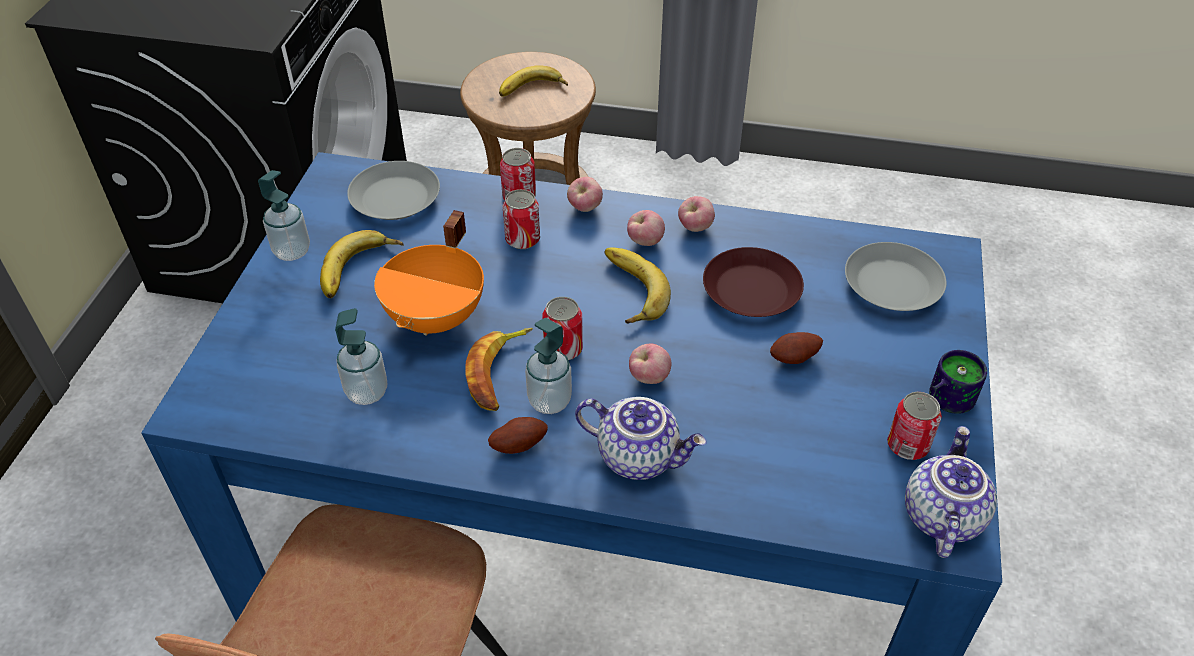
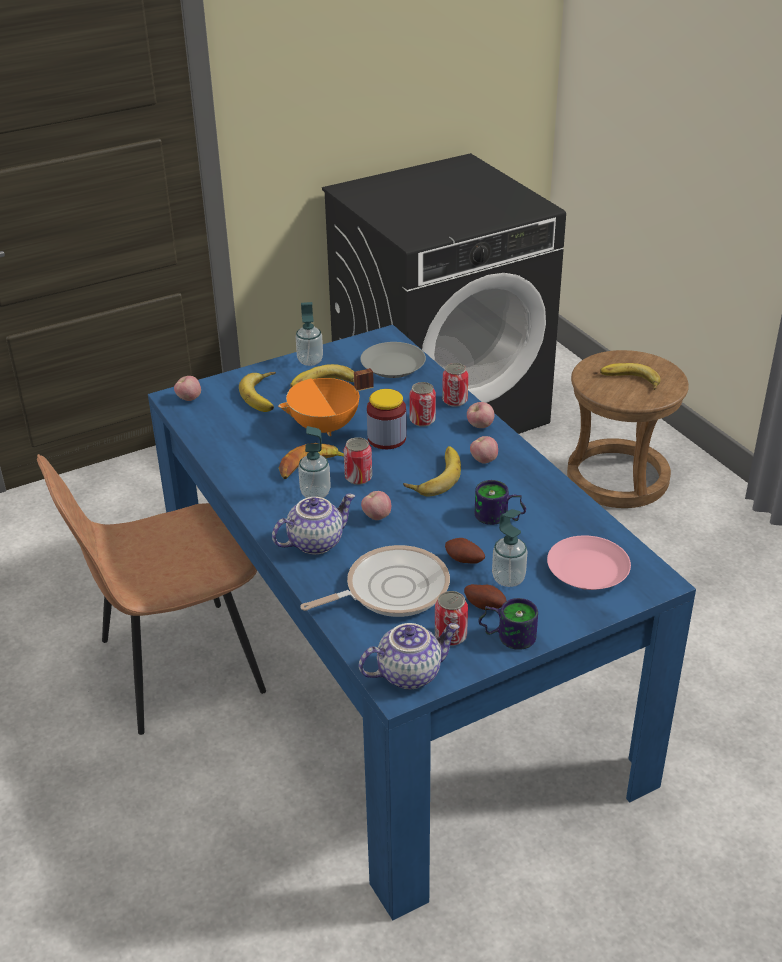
camera: 50 degrees right, 10 degrees down
(306, 328) = (265, 395): none -> banana
(367, 392) = (248, 436): soap dispenser -> soap dispenser (508, 579)
(518, 444) = (273, 499): potato -> potato (485, 605)
(520, 284) = (386, 438): none -> jar
(639, 456) = (315, 542): teapot -> teapot turned 105 degrees counterclockwise
(695, 228) = (523, 471): apple -> apple (189, 399)
(751, 291) = (498, 518): brown plate -> mug
(787, 444) = (391, 589): none -> frying pan
(892, 285) = (587, 570): grey plate -> pink plate

